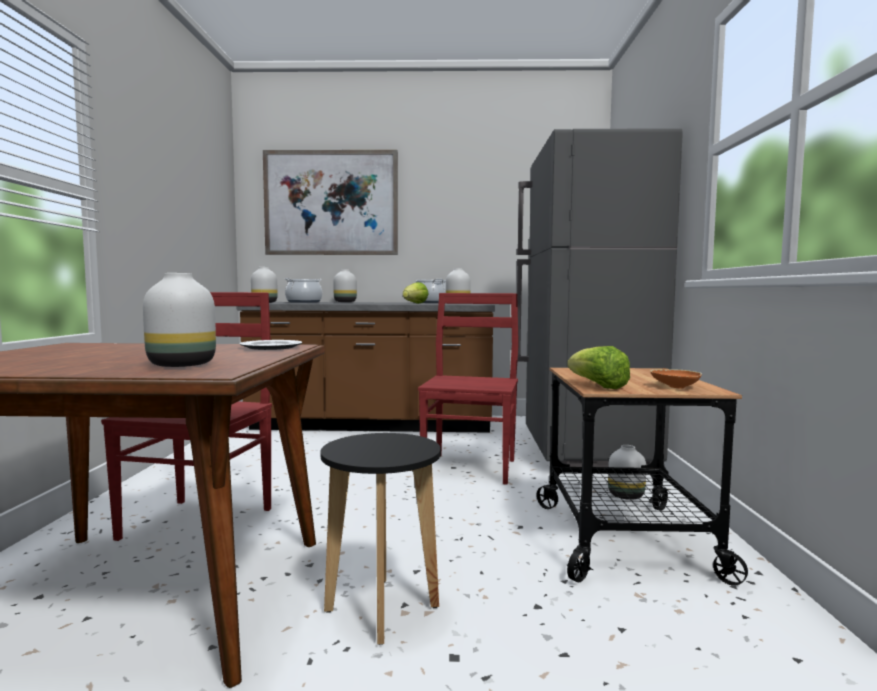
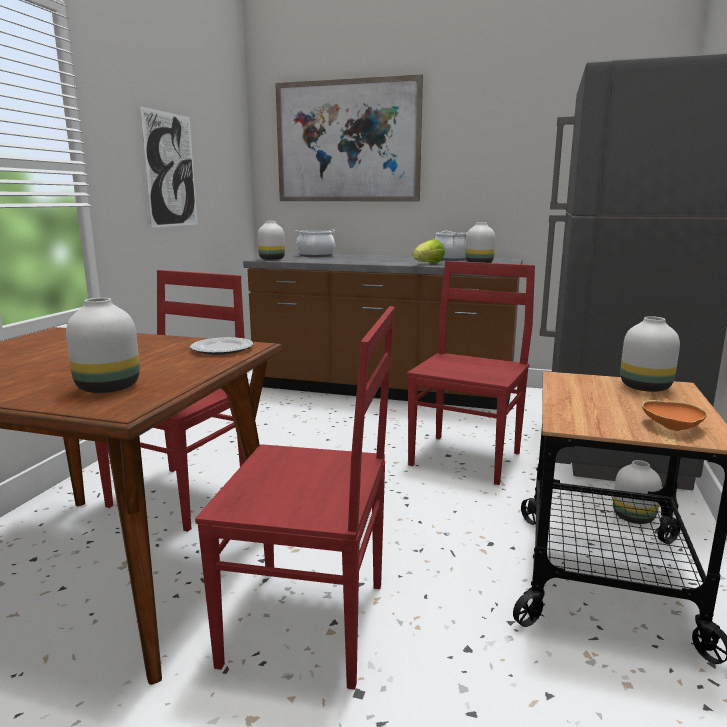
camera: 15 degrees right, 10 degrees up
(169, 213) = (171, 170): none -> picture
(344, 302) = (359, 255): white vase -> white vase (644, 387)
(382, 609) = (311, 624): black stool -> red chair
(597, 386) = (571, 417): lettuce -> none

